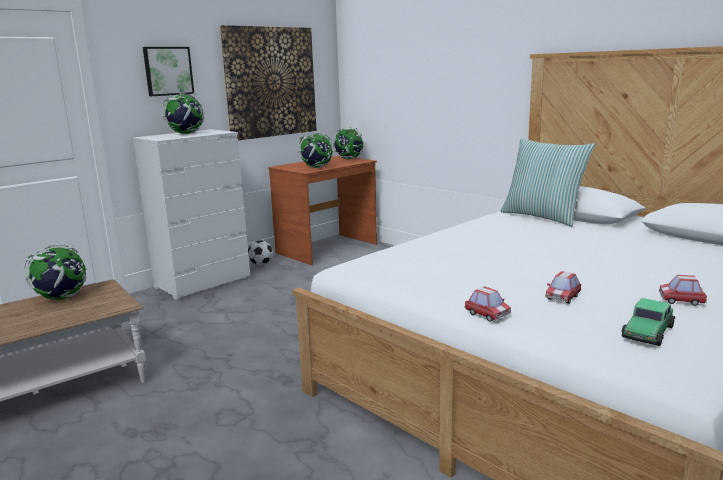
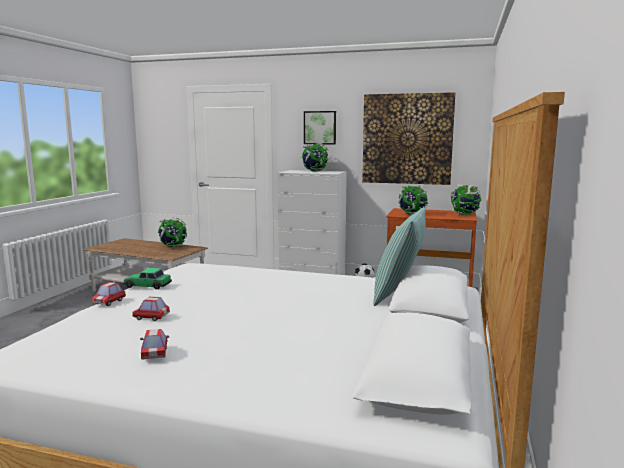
camera: 60 degrees right, 5 degrees down
(647, 332) = (78, 345): toy car -> toy car (147, 285)

